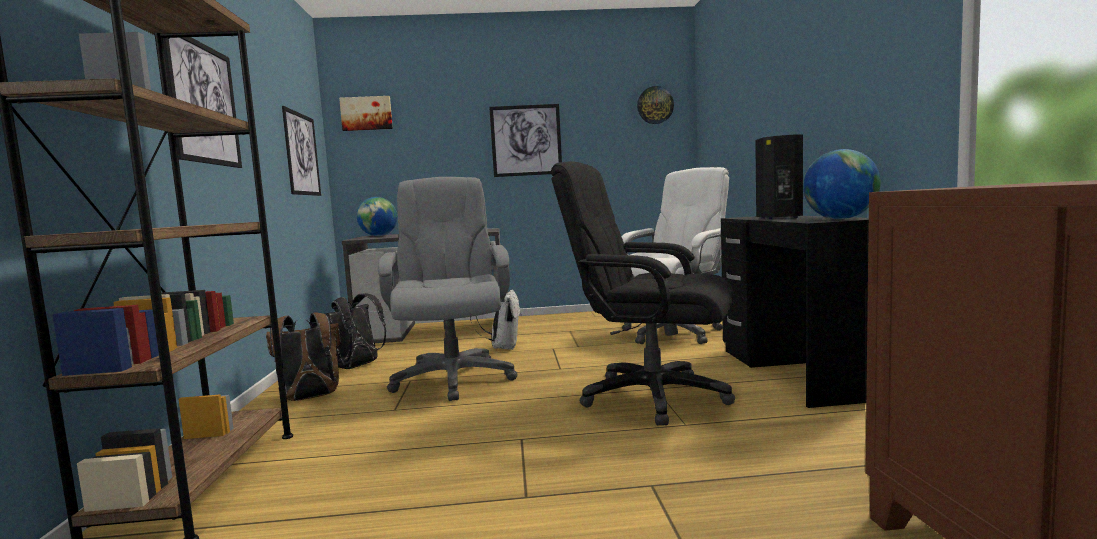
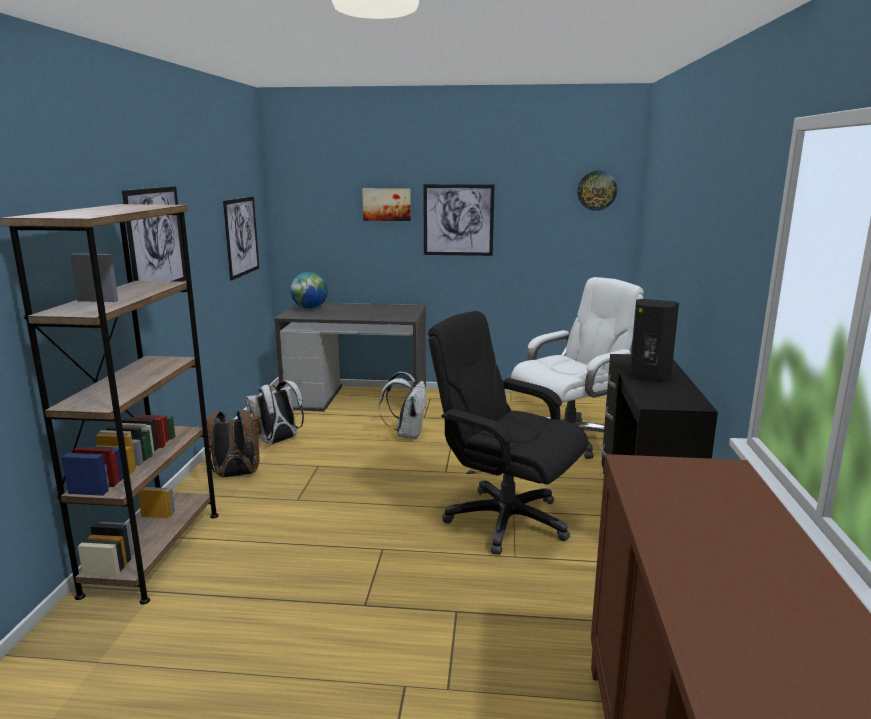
camera: 10 degrees right, 10 degrees up
(355, 367) = (278, 441): black backpack -> white backpack
(366, 113) = (304, 185): picture -> picture (387, 204)
(453, 379) = (353, 470): grey office chair -> none
(840, 219) = (680, 401): globe -> none

